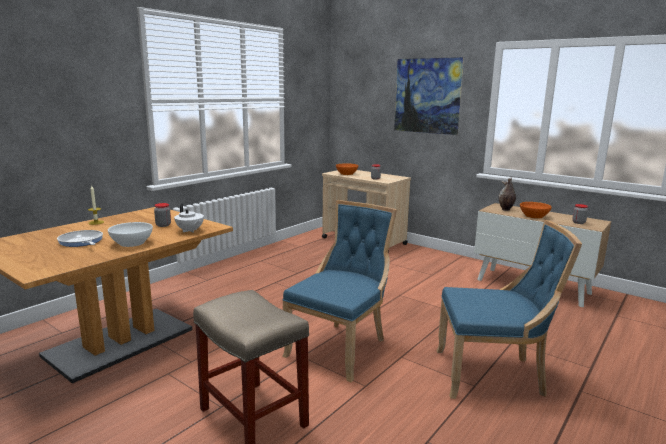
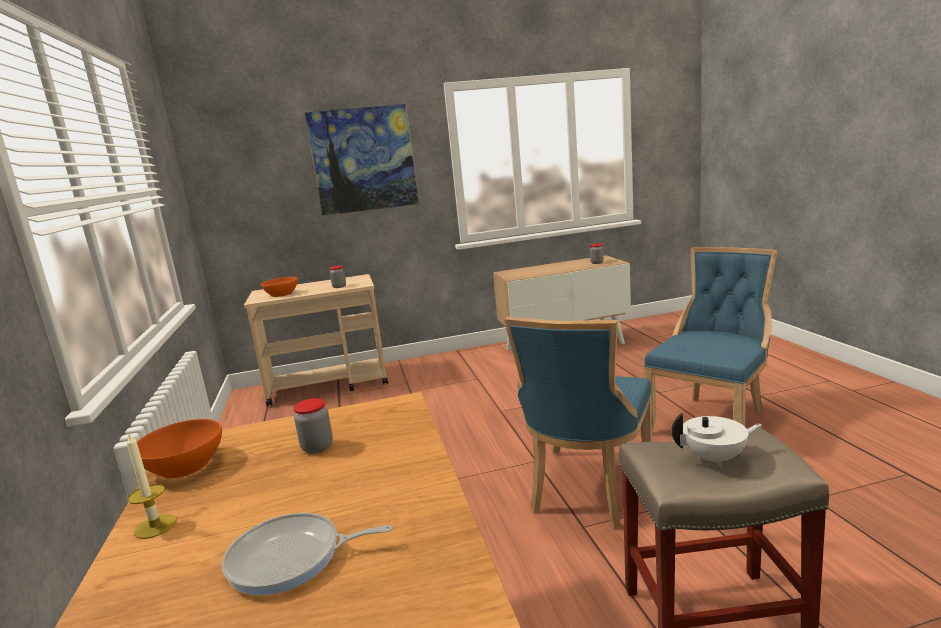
camera: 50 degrees left, 0 degrees up
(131, 243) = (391, 491): white bowl -> none
(190, 231) = (394, 426): white teapot -> white teapot (715, 458)
(341, 348) = (587, 489): blue chair -> blue chair turned 135 degrees counterclockwise
(505, 209) = (522, 273): vase -> none
(533, 216) = (557, 269): orange bowl -> orange bowl (184, 466)

